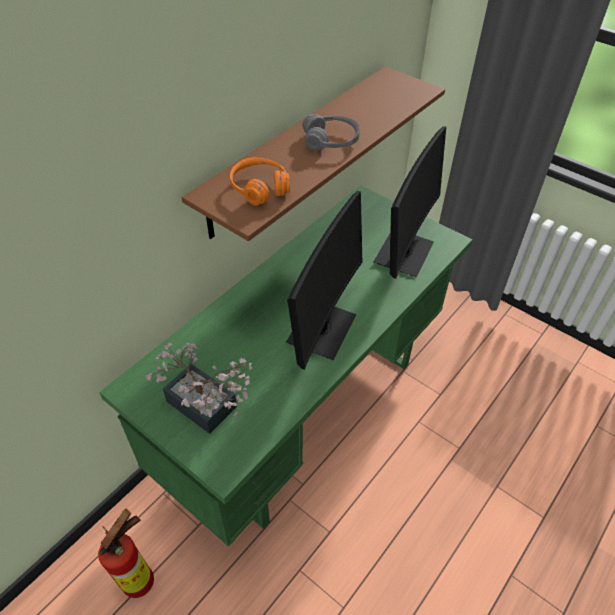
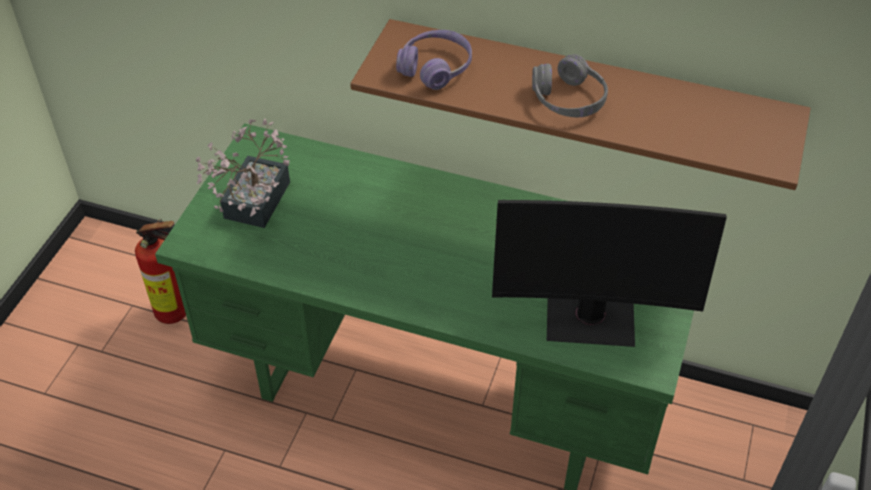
camera: 70 degrees right, 0 degrees up
(260, 188) = (435, 68): orange headphones -> purple headphones
(322, 329) = (404, 267): monitor -> none

